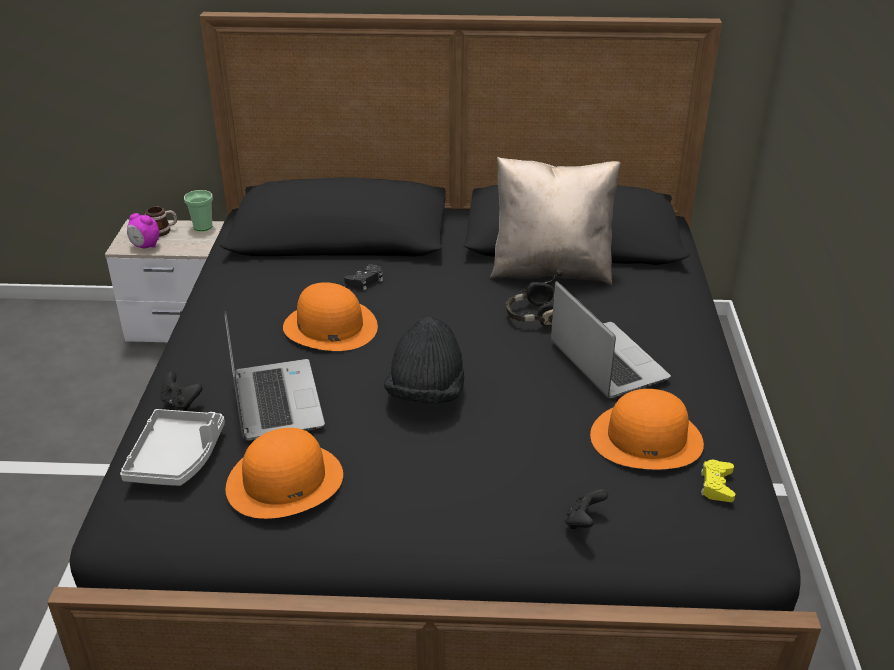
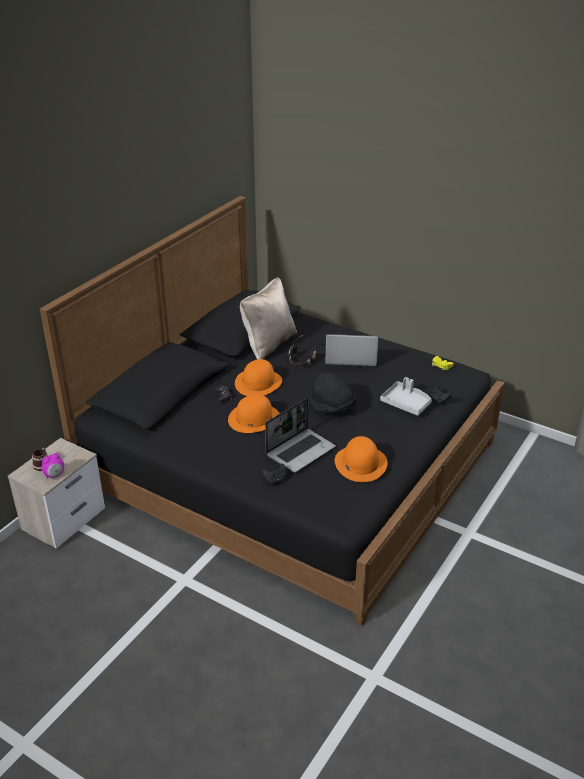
camera: 60 degrees left, 0 degrees up
(177, 458) = (319, 490): grey tray -> grey tray (406, 403)
(202, 226) = (57, 447): cup -> none
(275, 401) = (300, 451): laptop -> laptop turned 120 degrees clockwise
(647, 438) = (405, 368): orange hat -> orange hat (258, 382)

